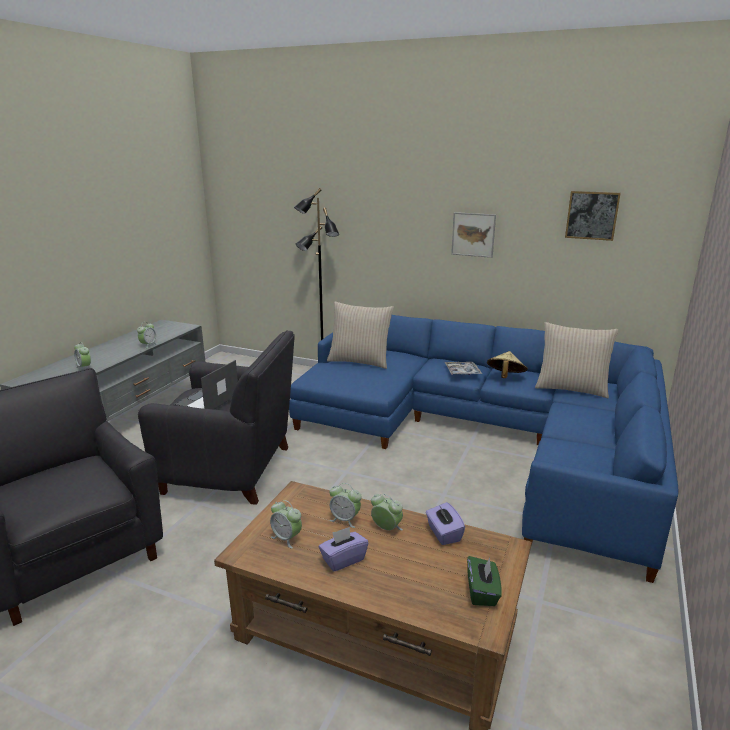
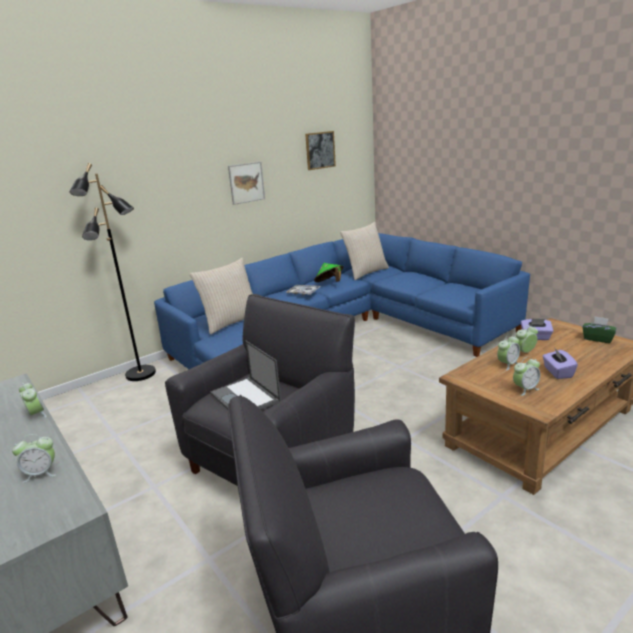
camera: 60 degrees left, 0 degrees up
(505, 377) = (329, 283): beige hat -> green hat

